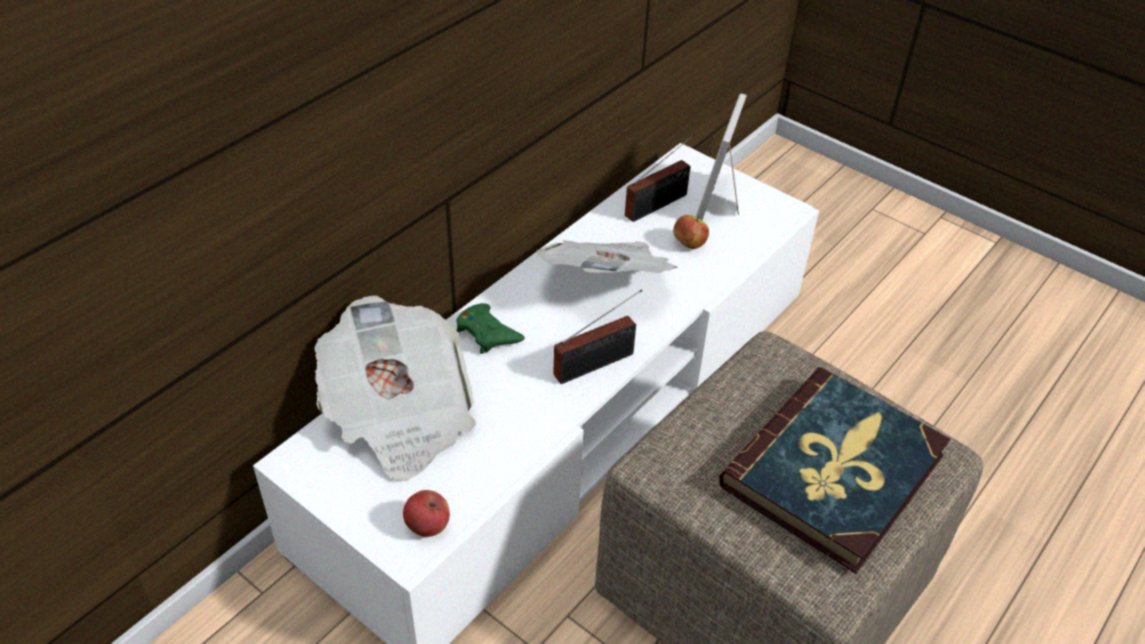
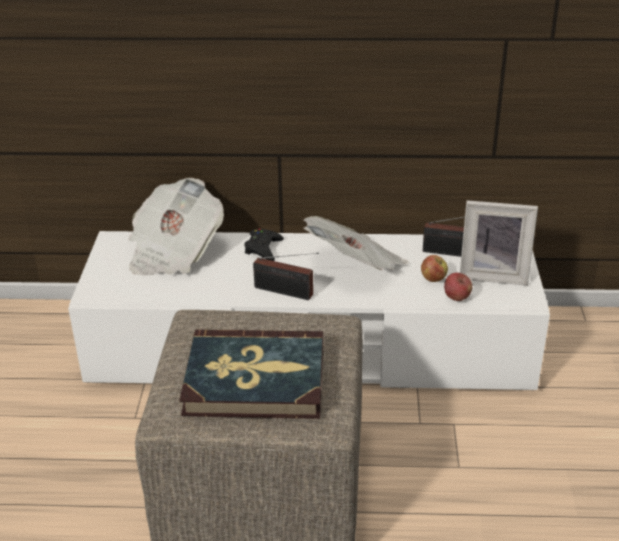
camera: 55 degrees right, 10 degrees down
(427, 526) = (112, 293): apple -> apple (456, 298)
(487, 333) = (263, 248): green game controller -> black game controller
(722, 202) = (493, 274): picture frame -> picture frame turned 150 degrees counterclockwise

